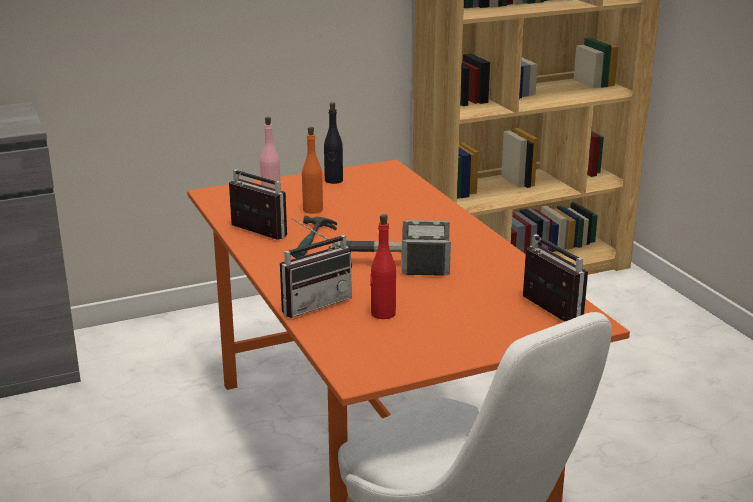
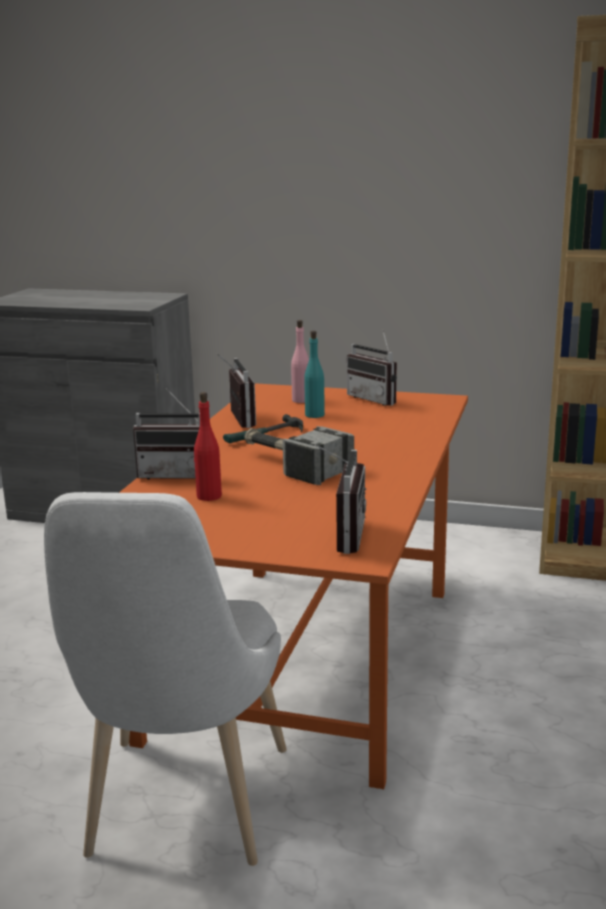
camera: 40 degrees right, 5 degrees down
(312, 210) = (314, 415): orange bottle -> turquoise bottle
(333, 180) = (376, 399): black bottle -> radio

